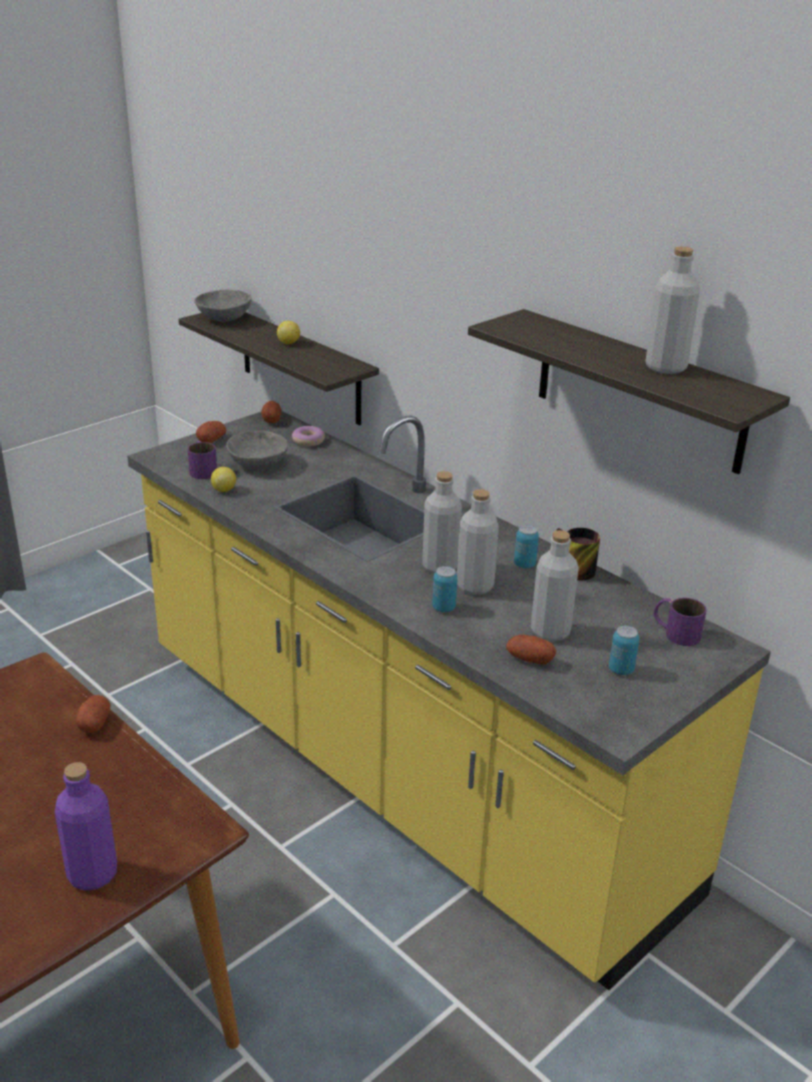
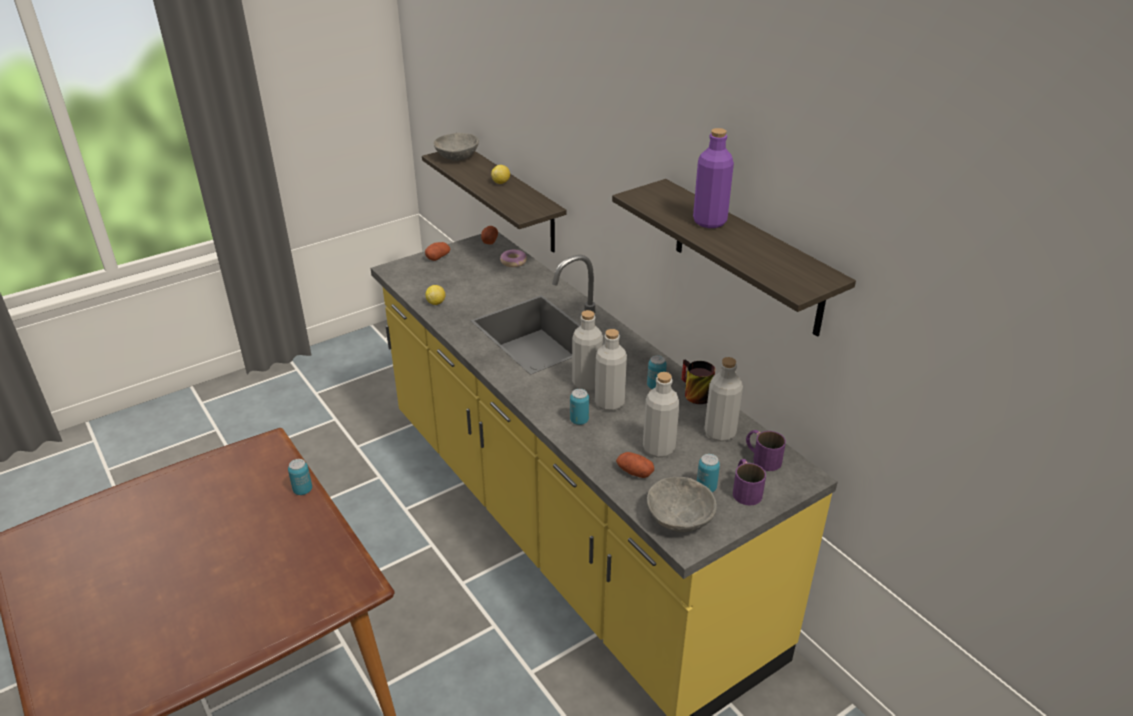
camera: 10 degrees right, 5 degrees up
(92, 874) = (273, 613): purple bottle -> purple bottle (709, 221)
(94, 723) = (303, 490): potato -> can
(202, 469) = (424, 283): purple mug -> purple mug (745, 489)
(257, 463) = (468, 280): grey bowl -> grey bowl (679, 518)
(665, 367) = (760, 244): grey bottle -> grey bottle (720, 433)

